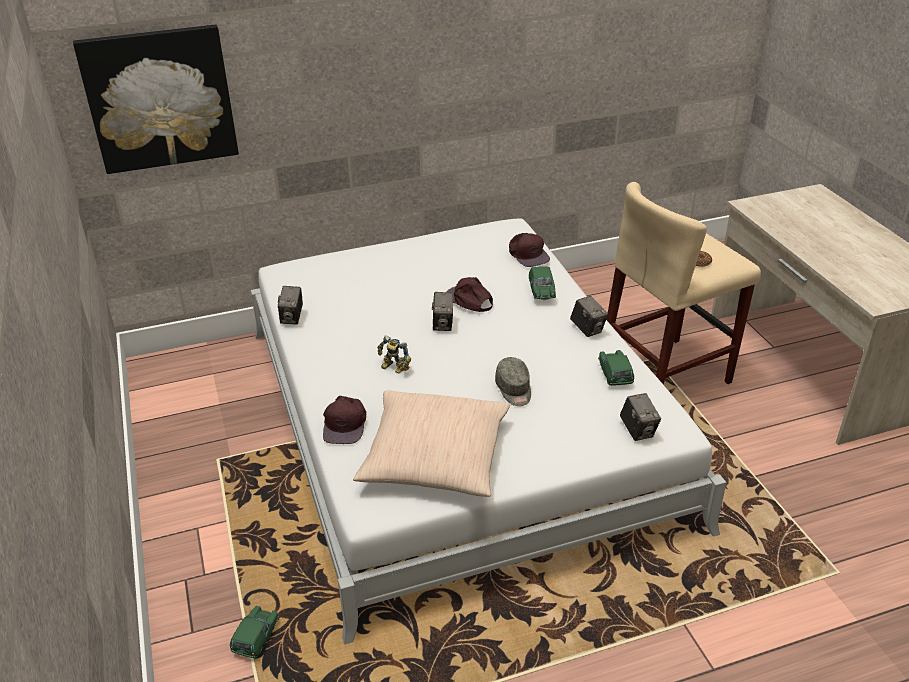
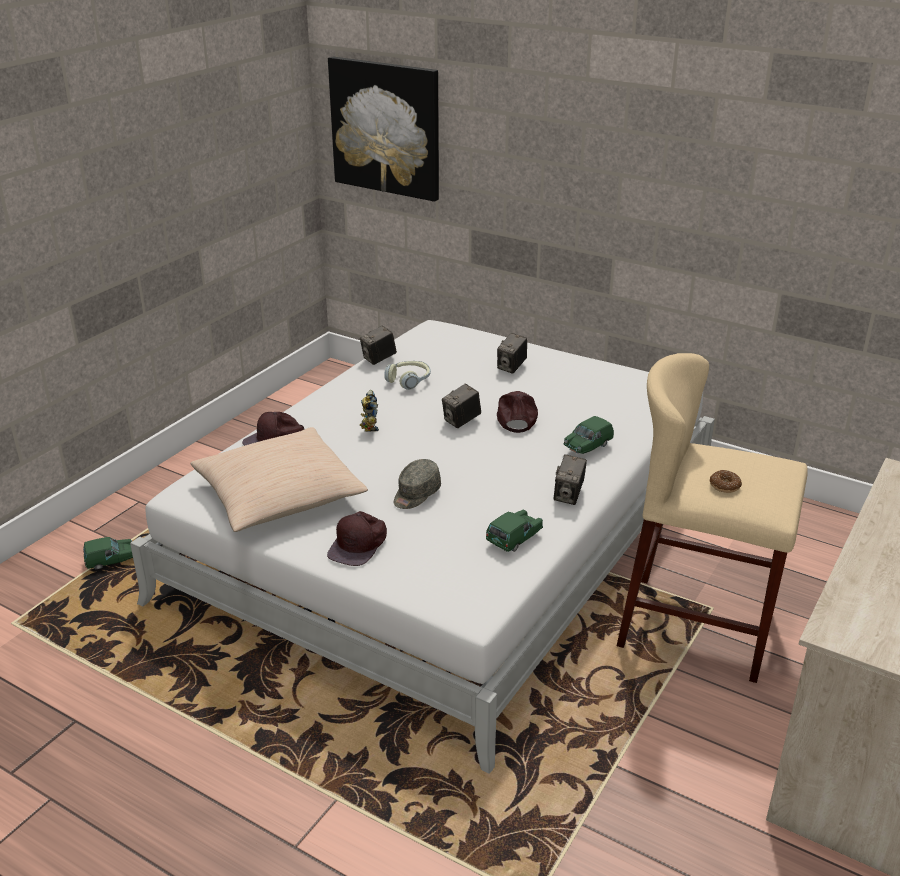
camera: 50 degrees right, 5 degrees down
(349, 319) = (409, 380): none -> headphones
(528, 254) = (636, 413): brown cap -> brown cap (359, 544)
(638, 430) = (443, 586): camera -> camera (511, 367)

